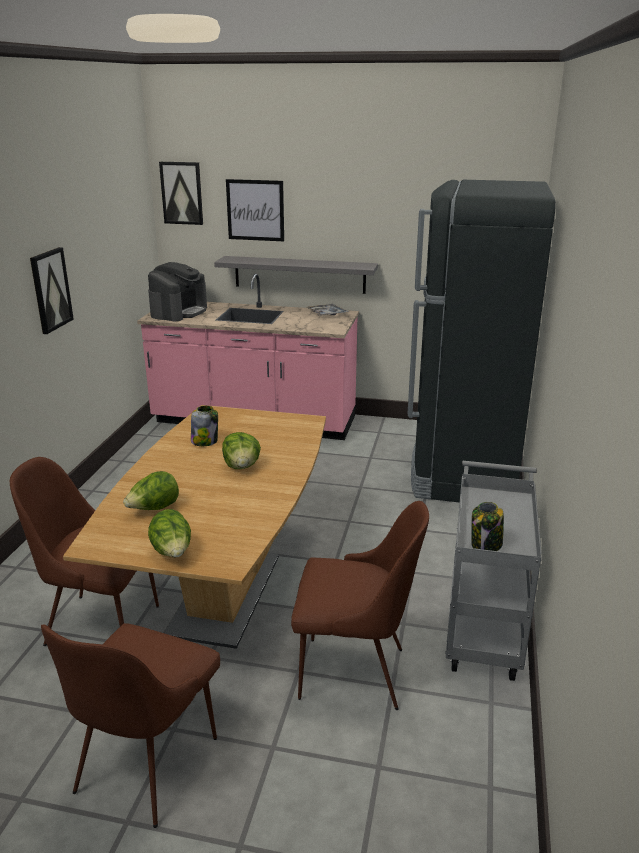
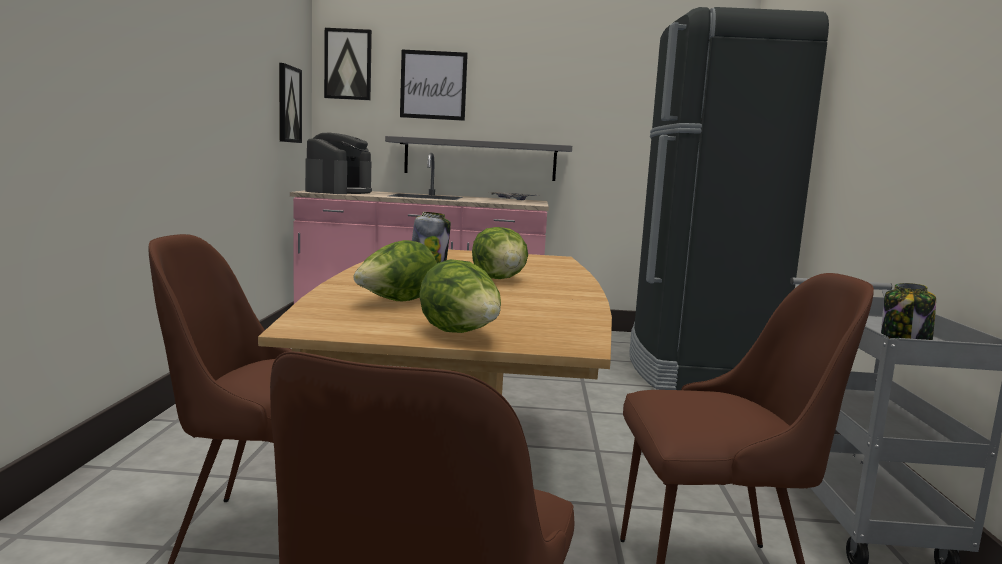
camera: 10 degrees left, 15 degrees down
(50, 290) = (201, 96): picture -> picture (288, 104)

